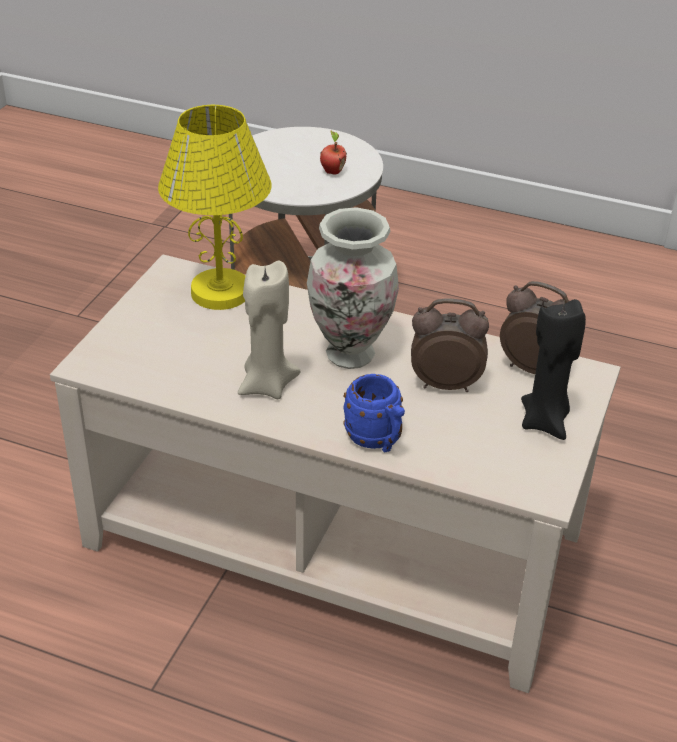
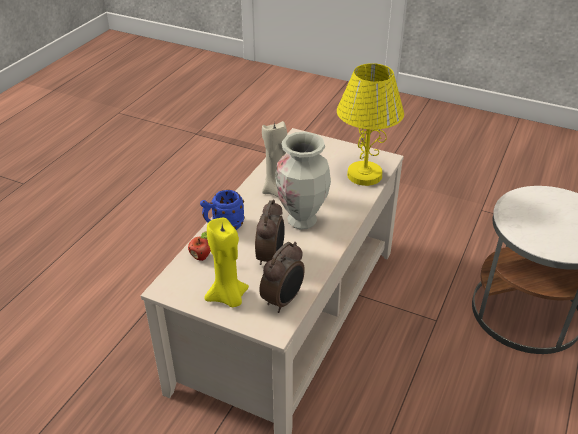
camera: 95 degrees right, 0 degrees up
(332, 171) = (545, 233): apple -> apple (202, 257)
(545, 421) = (228, 298): black candle -> yellow candle

